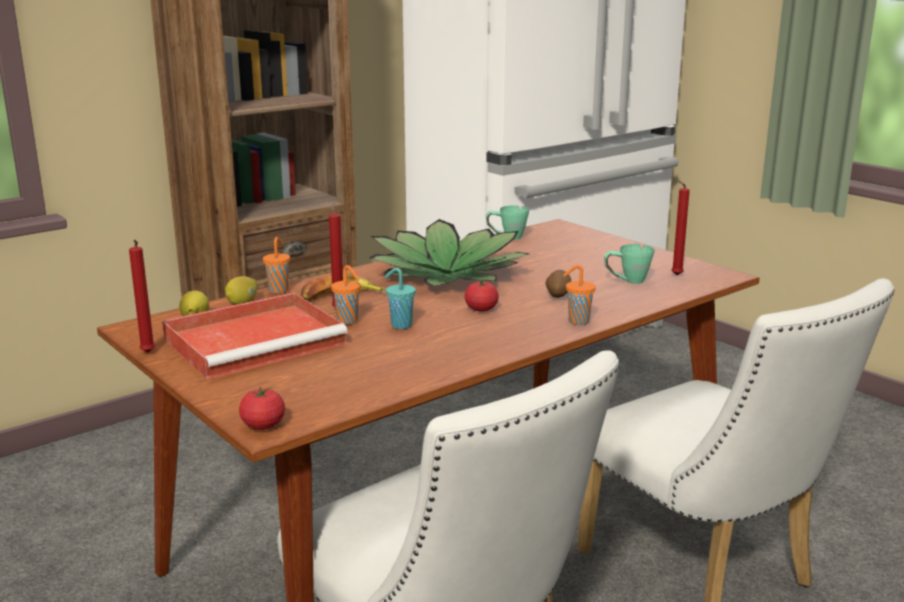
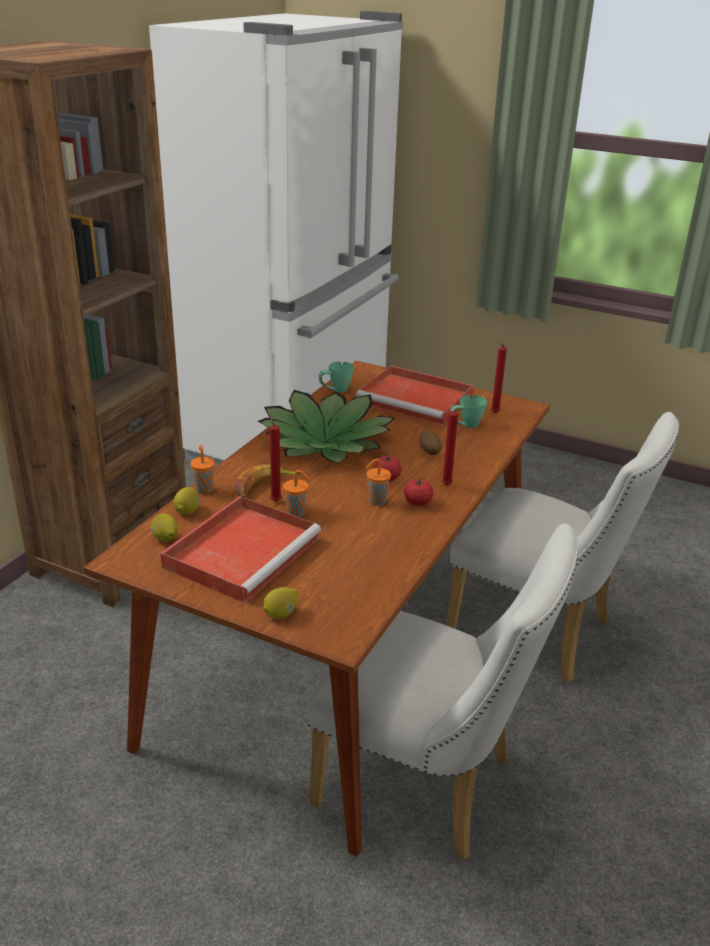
camera: 25 degrees left, 10 degrees up
(148, 353) = (165, 587): red candle -> red candle (448, 486)
(232, 394) = (281, 614): none -> lemon
(263, 425) = (336, 638): tomato -> tomato (418, 502)
(400, 325) = (341, 509): turquoise cup -> none
(577, 321) = (466, 477): orange cup -> orange cup (376, 501)
(592, 254) = (417, 400): none -> red tray

